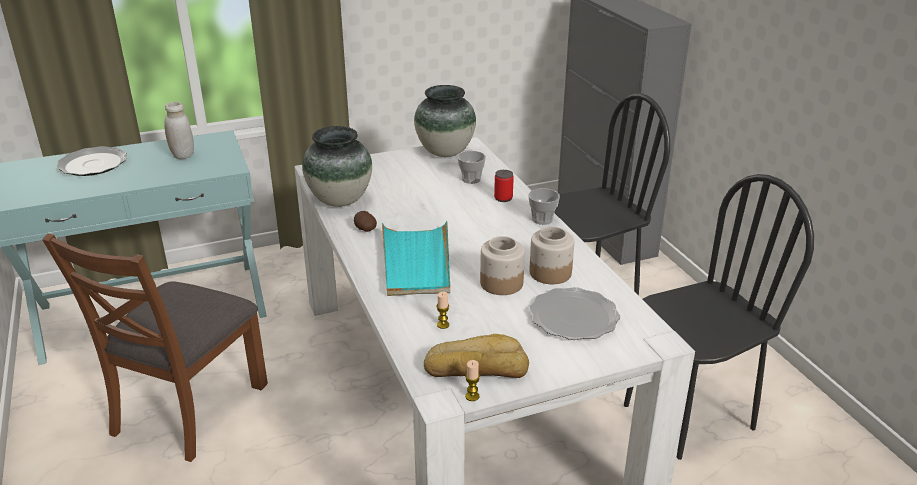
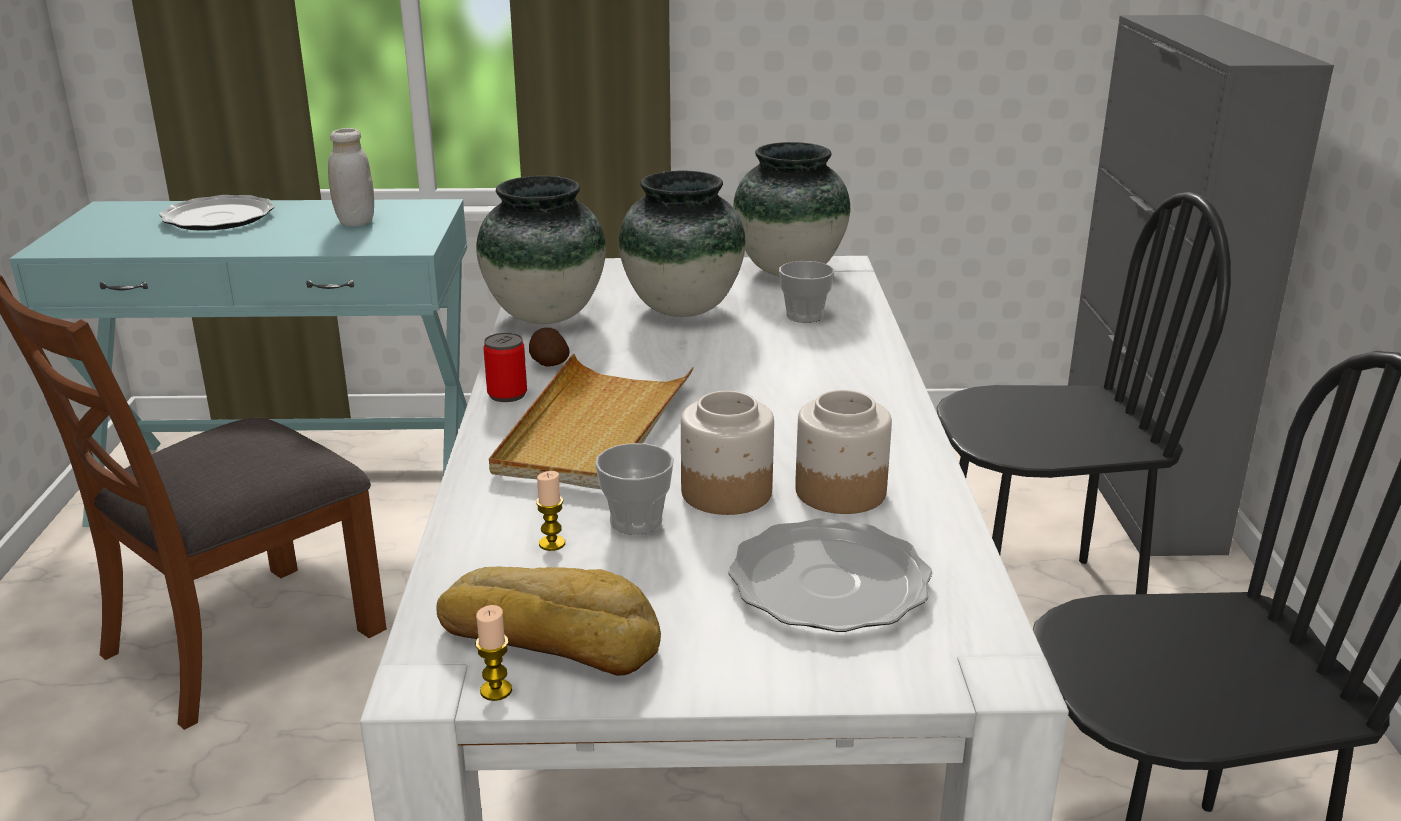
camera: 20 degrees right, 5 degrees down
(408, 184) = (683, 309): none -> vase
(416, 262) = (594, 429): turquoise tray -> beige tray
(503, 198) = (842, 353): can -> can (507, 394)
(542, 219) = (894, 398): cup -> cup (636, 521)

